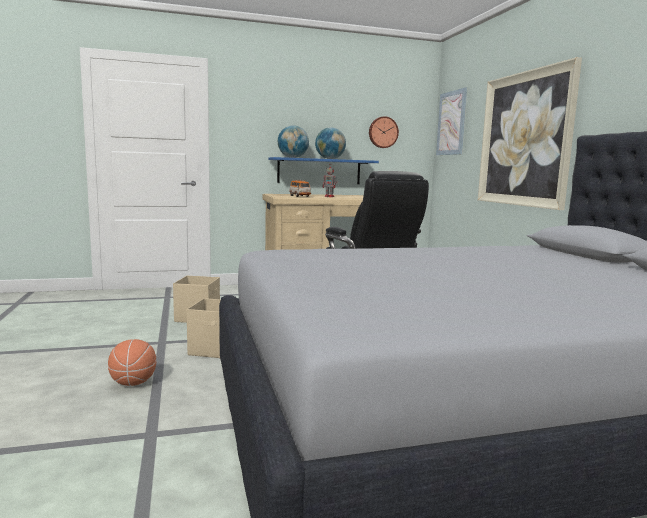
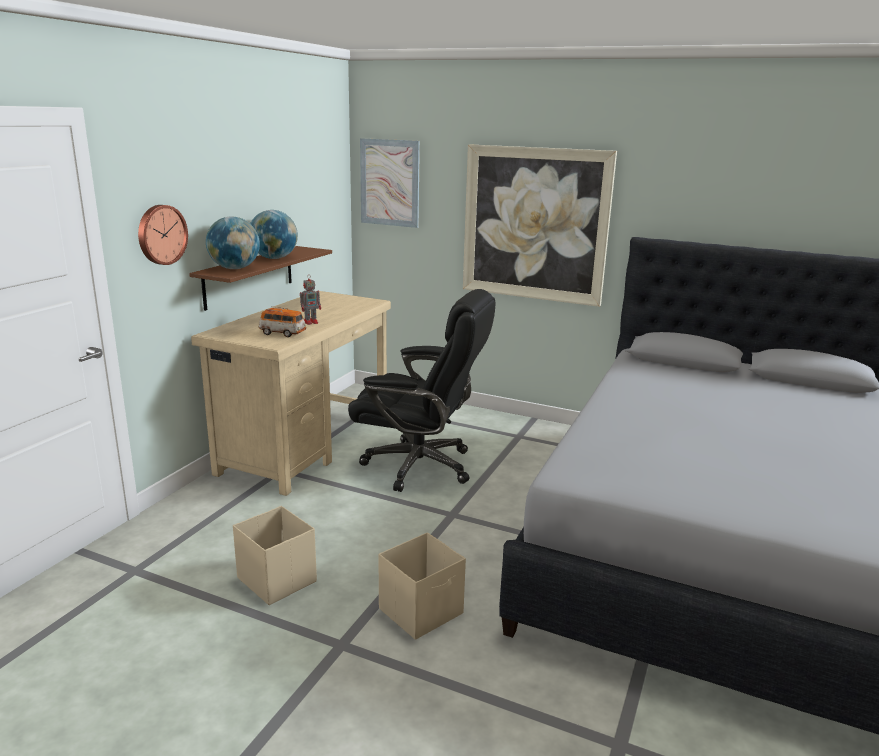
camera: 50 degrees left, 10 degrees up
(133, 383) = (464, 715): basketball -> none
(319, 171) = (249, 276): blue shelf -> brown shelf
(383, 132) = (307, 200): wall clock -> wall clock (161, 234)

